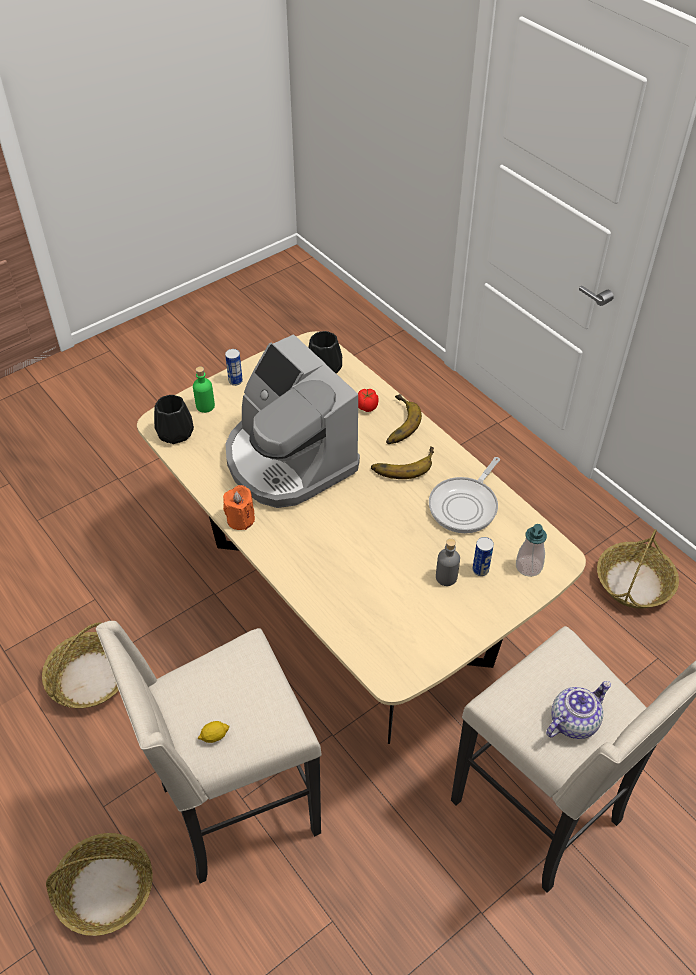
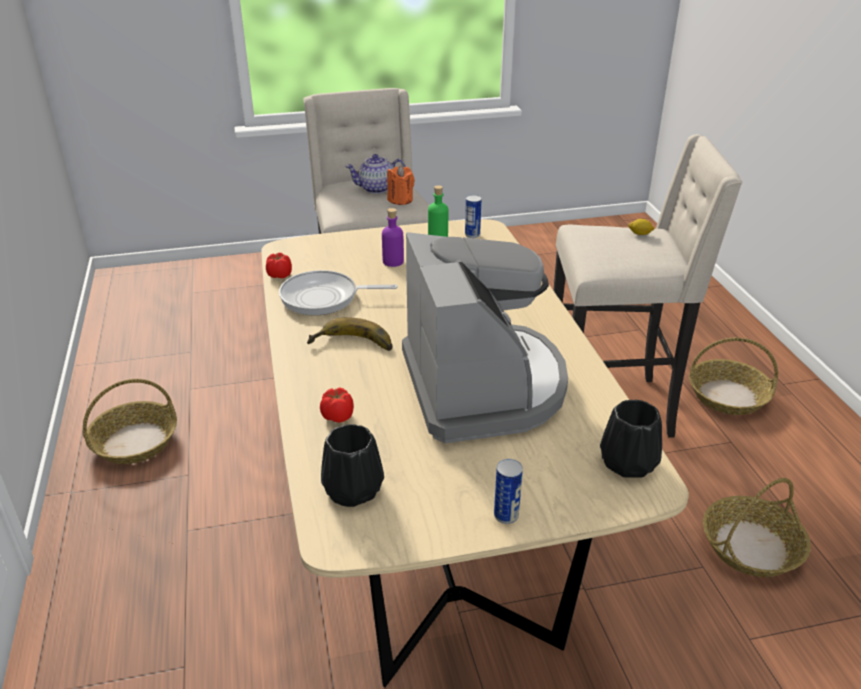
camera: 155 degrees left, 15 degrees down
(205, 406) = (570, 489): green bottle -> green bottle (438, 237)
(240, 519) = (568, 347): orange candle -> orange candle (400, 200)
(396, 423) = (319, 386): banana -> none
(446, 577) = (393, 261): grey bottle -> purple bottle
(465, 505) = (324, 298): frying pan -> frying pan turned 150 degrees counterclockwise
(480, 570) = (359, 258): can -> can (472, 235)
(528, 520) = (280, 275): none -> tomato
(528, 566) = (316, 251): soap dispenser -> none

